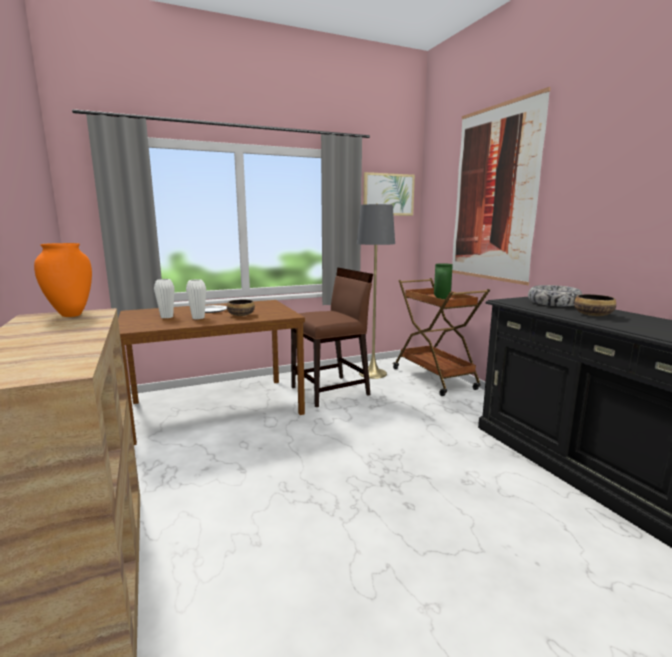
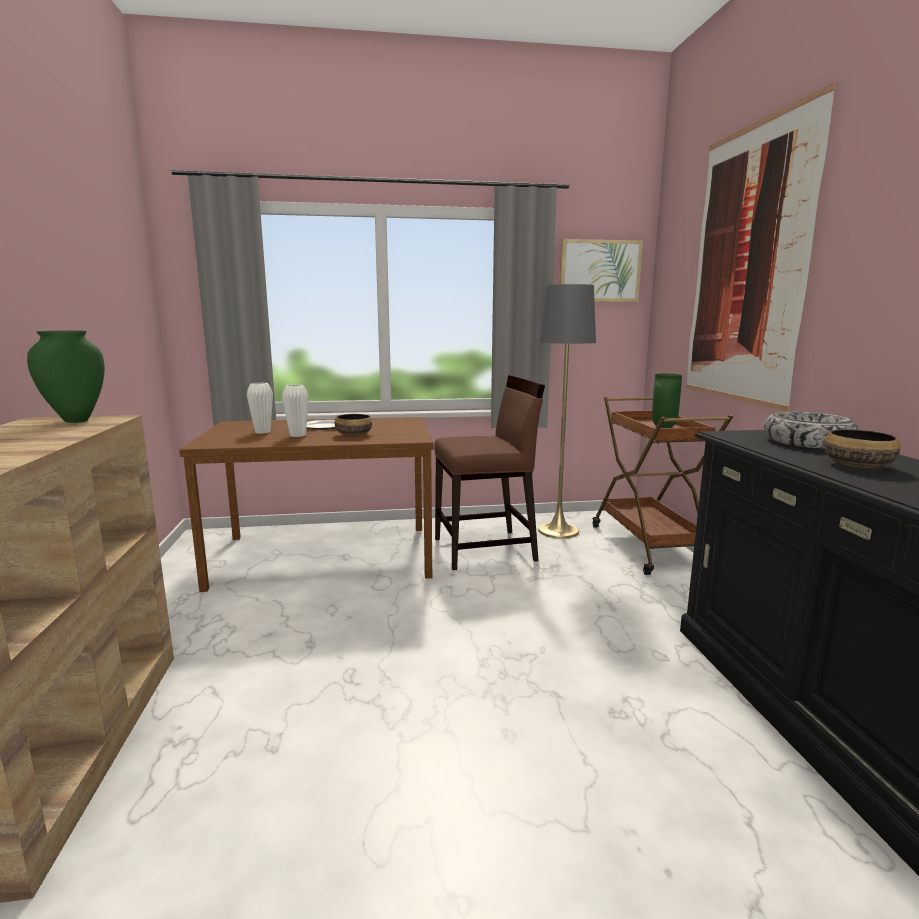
camera: 15 degrees right, 0 degrees up
(70, 315) = (76, 420): orange vase -> green vase

